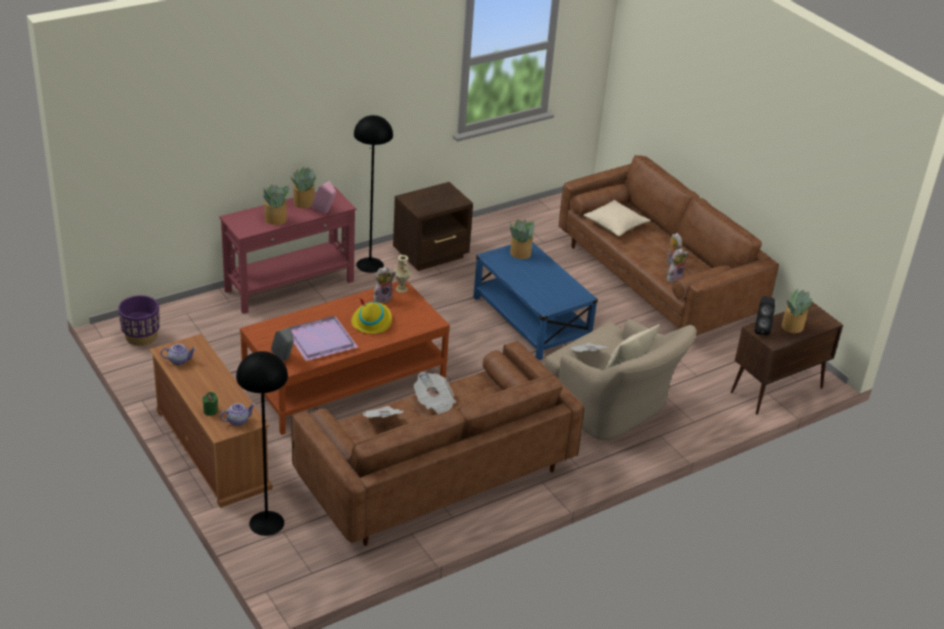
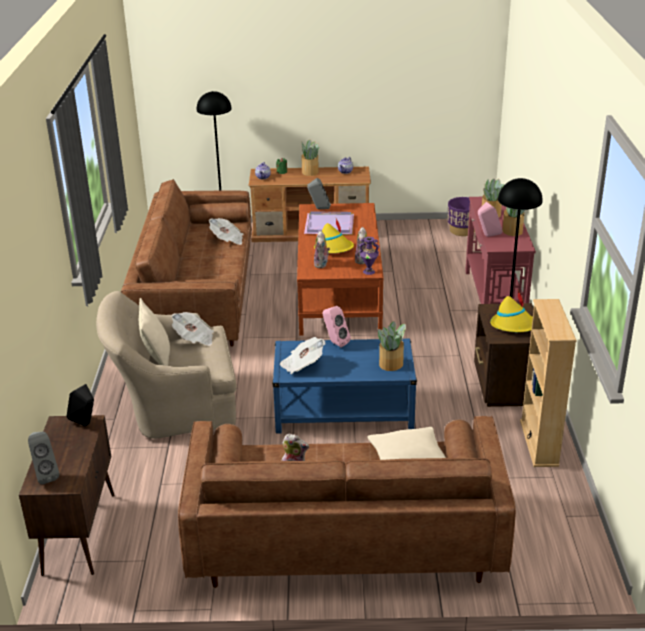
camera: 125 degrees right, 5 degrees down
(401, 289) = (369, 271): beige vase -> purple vase
(434, 403) = (223, 262): newspaper -> newspaper (302, 365)
(437, 197) = (514, 325): none -> yellow hat
(486, 229) = (539, 443): none -> beige bookcase
(517, 286) = (335, 343): none -> pink speaker
(674, 278) = (265, 459): plush toy -> plush toy (322, 264)
(792, 326) = (63, 450): potted plant -> potted plant (310, 171)
(818, 322) = (45, 475): none -> grey speaker

